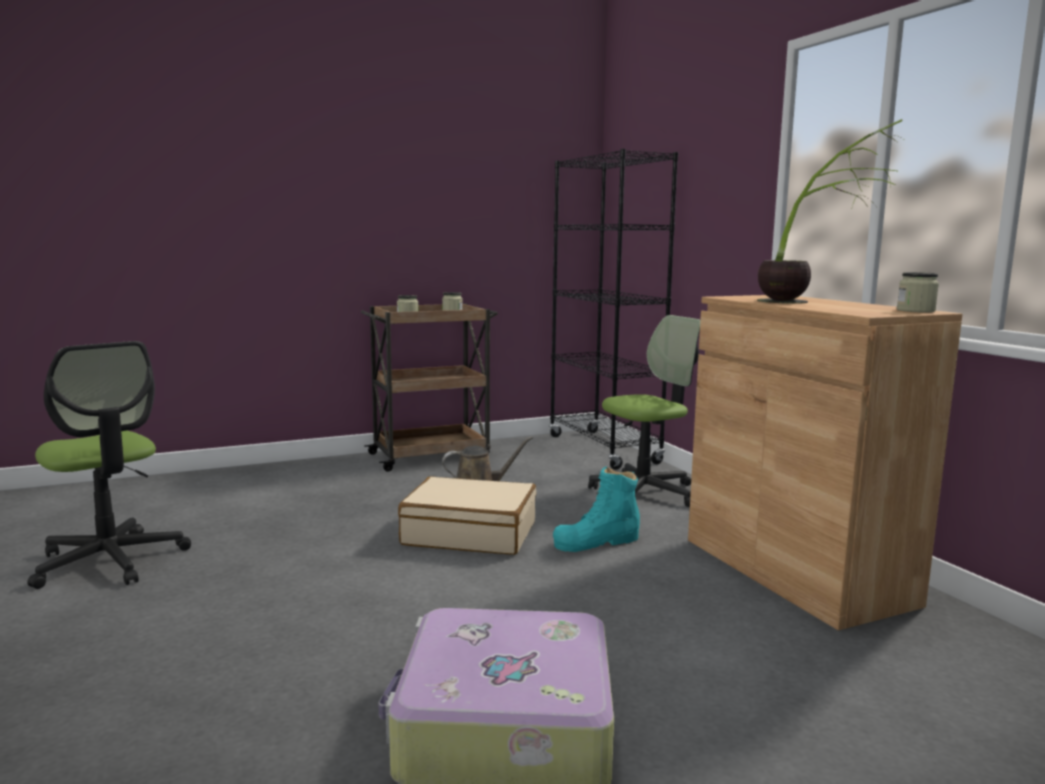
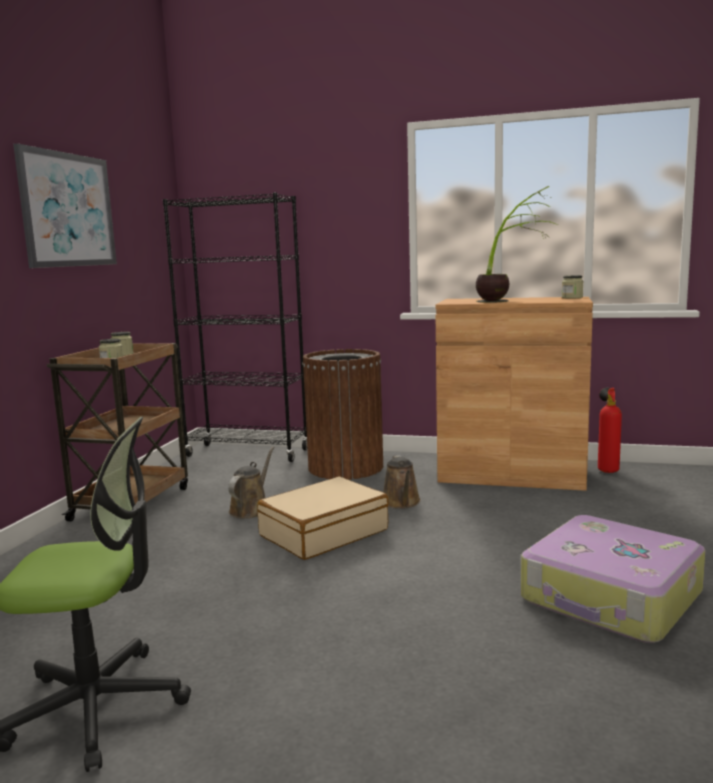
camera: 50 degrees left, 0 degrees up
(420, 173) = (68, 210): none -> picture
(596, 542) = (402, 503): turquoise boot -> brown watering can
(645, 492) = (346, 467): office chair -> brown trash can
(956, 626) = (607, 470): none -> fire extinguisher

